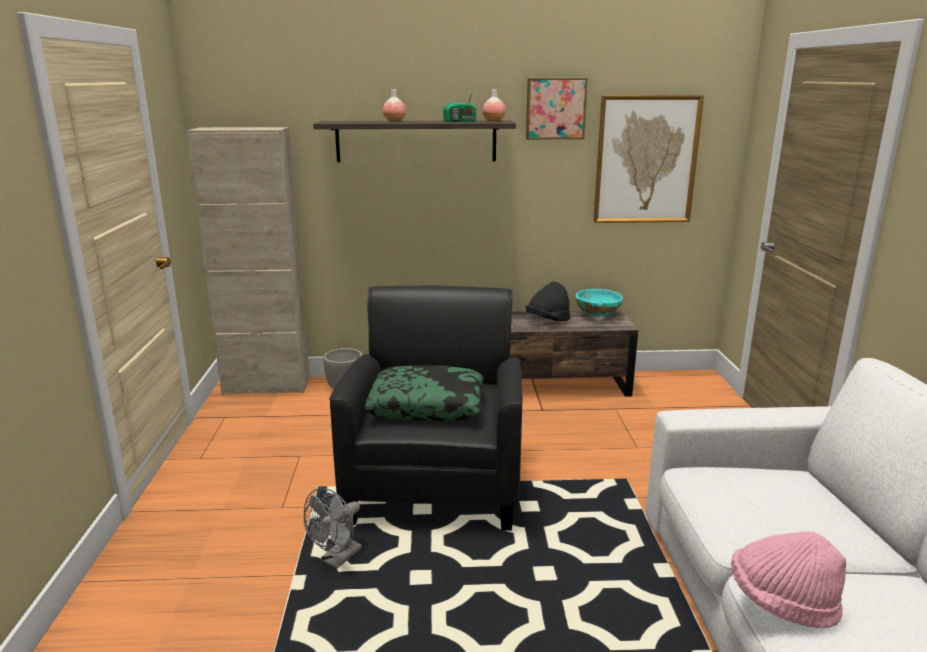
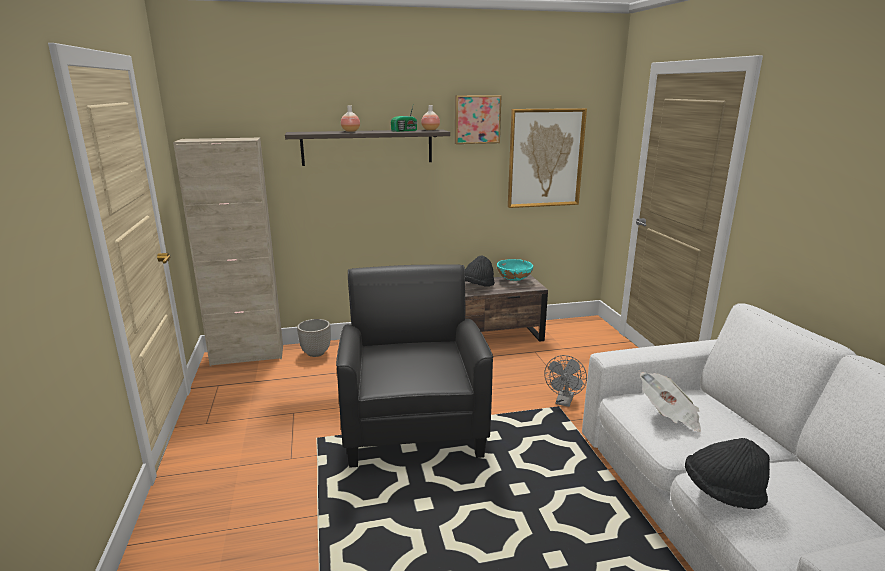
camera: 10 degrees left, 0 degrees up
(337, 559) = (350, 497): grey fan -> grey fan (564, 402)
(427, 405) = (408, 363): pillow -> none
(744, 498) = (669, 415): none -> newspaper
(782, 602) = (722, 492): pink hat -> black hat

